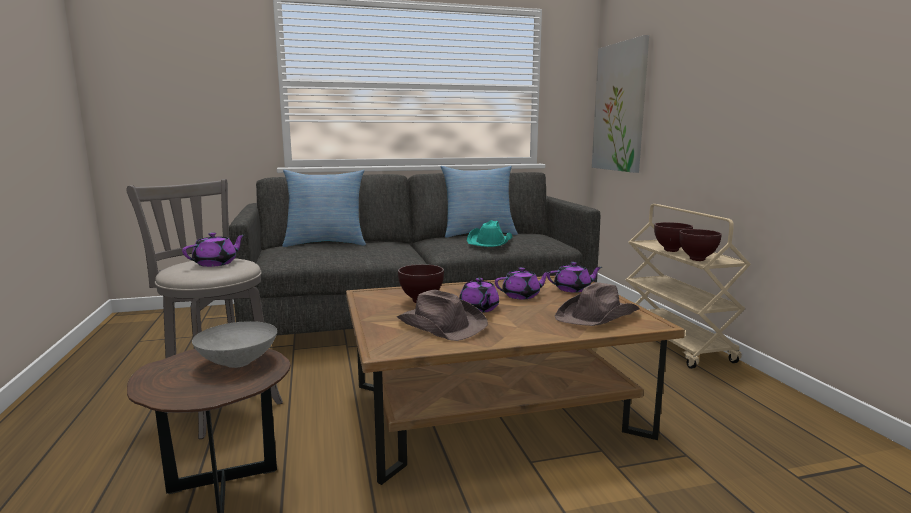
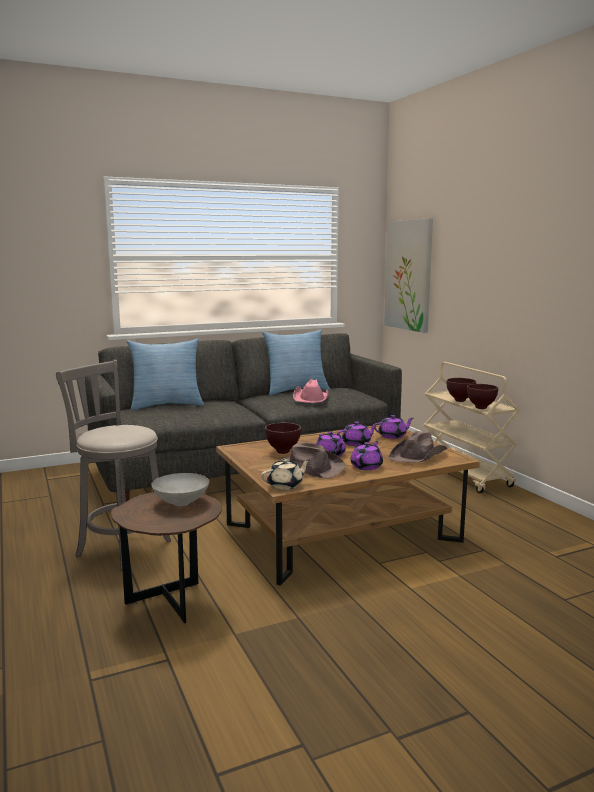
camera: 10 degrees left, 0 degrees up
(216, 263) = (122, 430): purple teapot -> purple teapot (367, 466)
(392, 347) = (285, 485): none -> beige teapot
(490, 242) = (311, 398): turquoise hat -> pink hat

